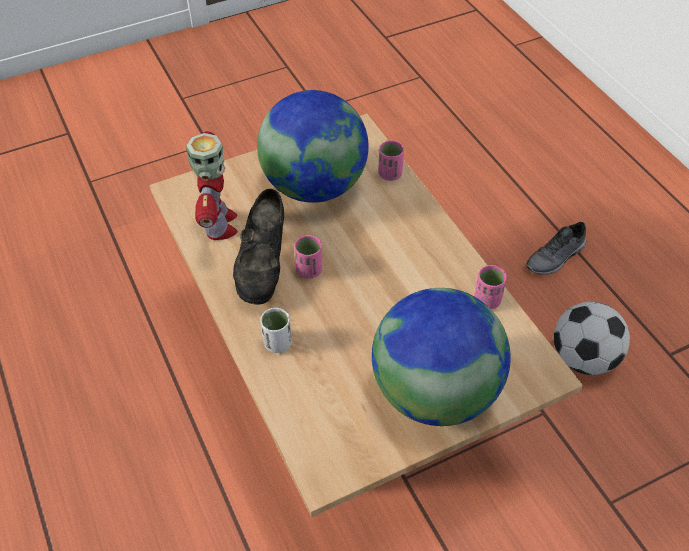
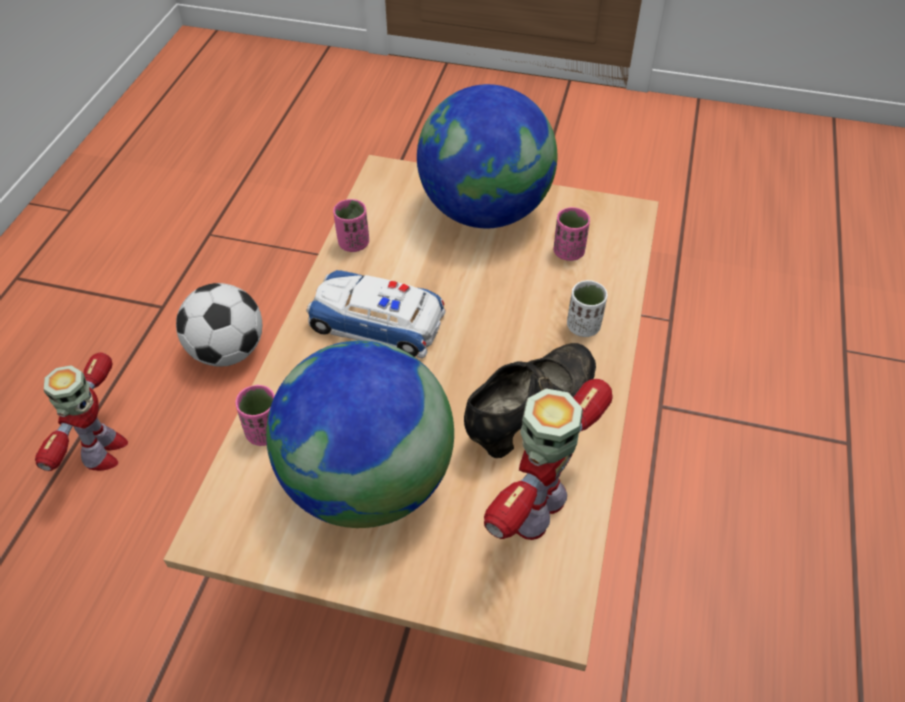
camera: 140 degrees left, 0 degrees up
(309, 270) = (483, 377): pink cup -> pink cup (568, 252)
(406, 261) = (377, 322): none -> toy car
(556, 258) = (103, 452): grey shoe -> toy robot

